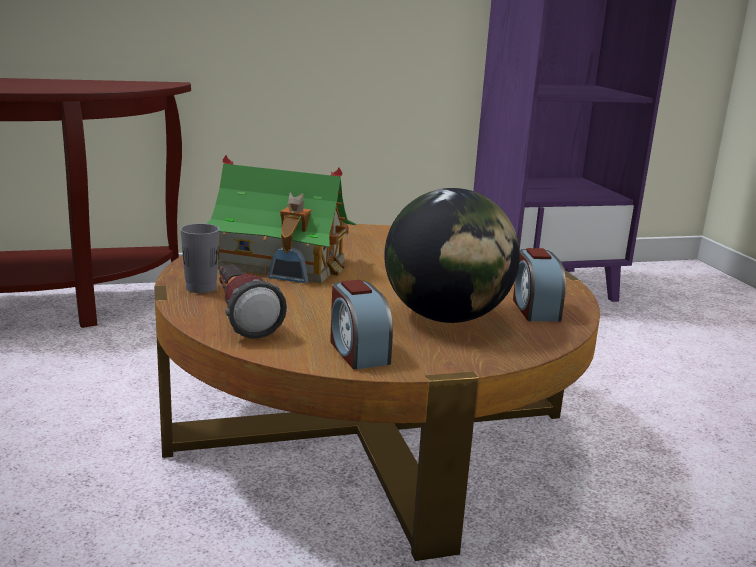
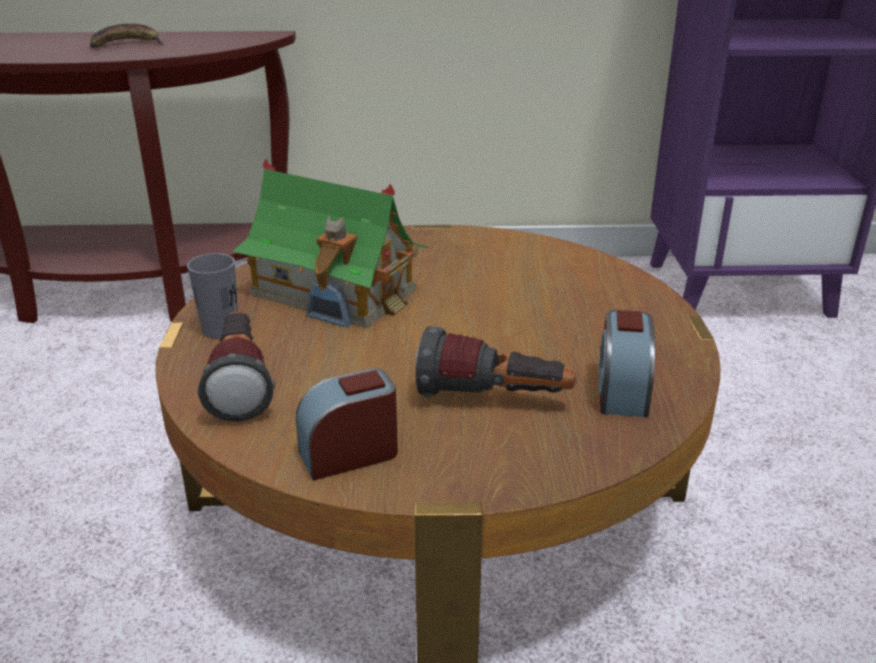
camera: 15 degrees right, 10 degrees up
(52, 85) = (127, 44): none -> banana
(357, 351) = (349, 454): alarm clock -> alarm clock turned 75 degrees clockwise
(446, 317) = (493, 399): globe -> flashlight

